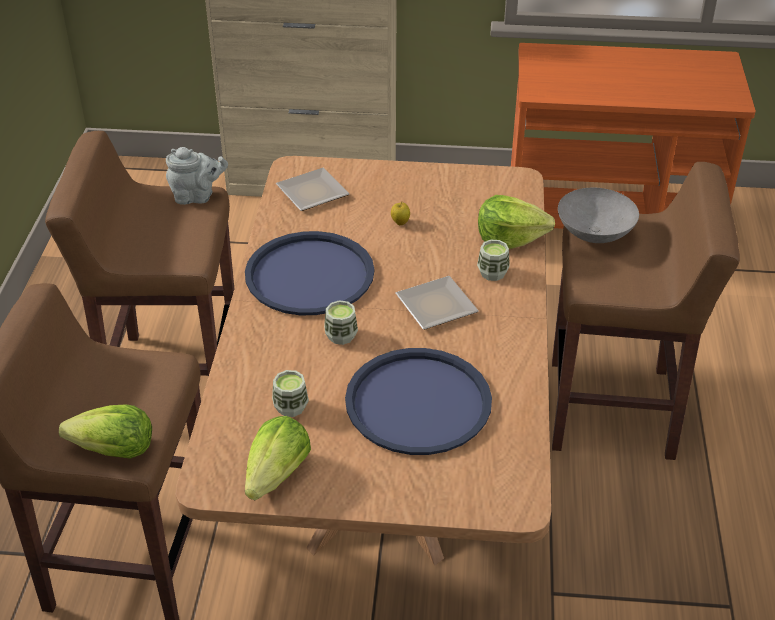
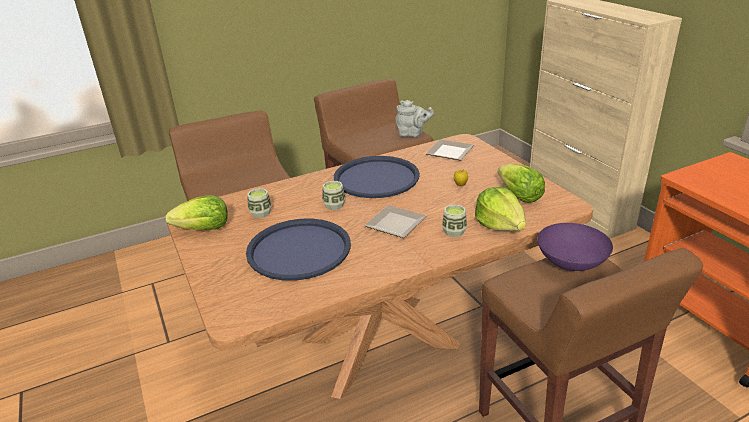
camera: 60 degrees right, 10 degrees down
(115, 450) = (204, 189): lettuce -> lettuce (519, 196)
(197, 197) = (412, 134): grey teapot -> grey teapot turned 45 degrees counterclockwise
(593, 234) = (571, 263): grey bowl -> purple bowl

